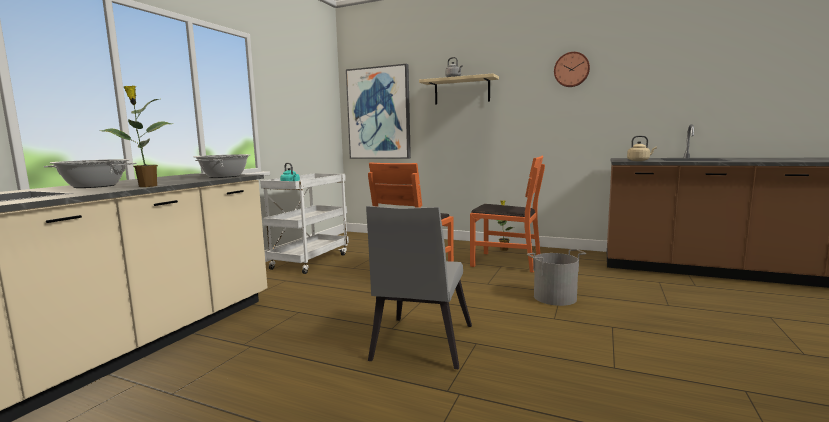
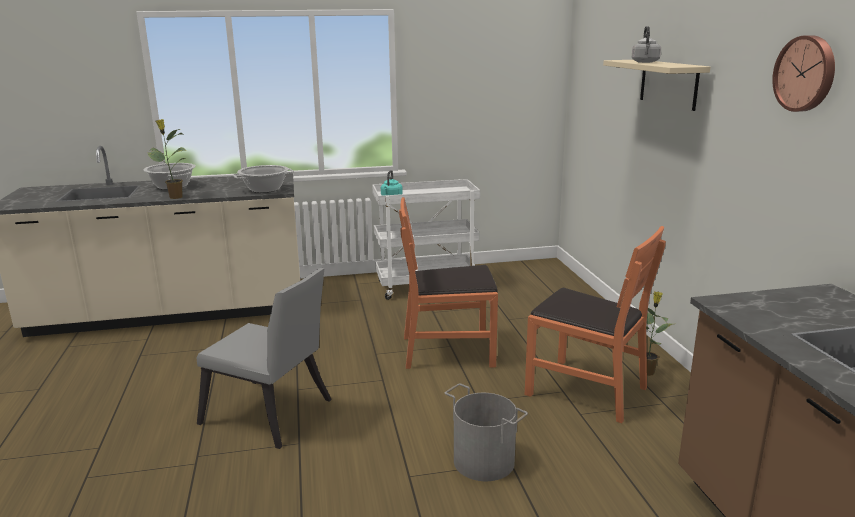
camera: 55 degrees right, 10 degrees up
(379, 113) = (593, 99): picture -> none
(420, 345) = (272, 415): grey chair -> grey chair turned 135 degrees counterclockwise
(506, 262) = (586, 390): orange chair -> orange chair turned 45 degrees counterclockwise
(639, 160) = (750, 314): beige kettle -> none

